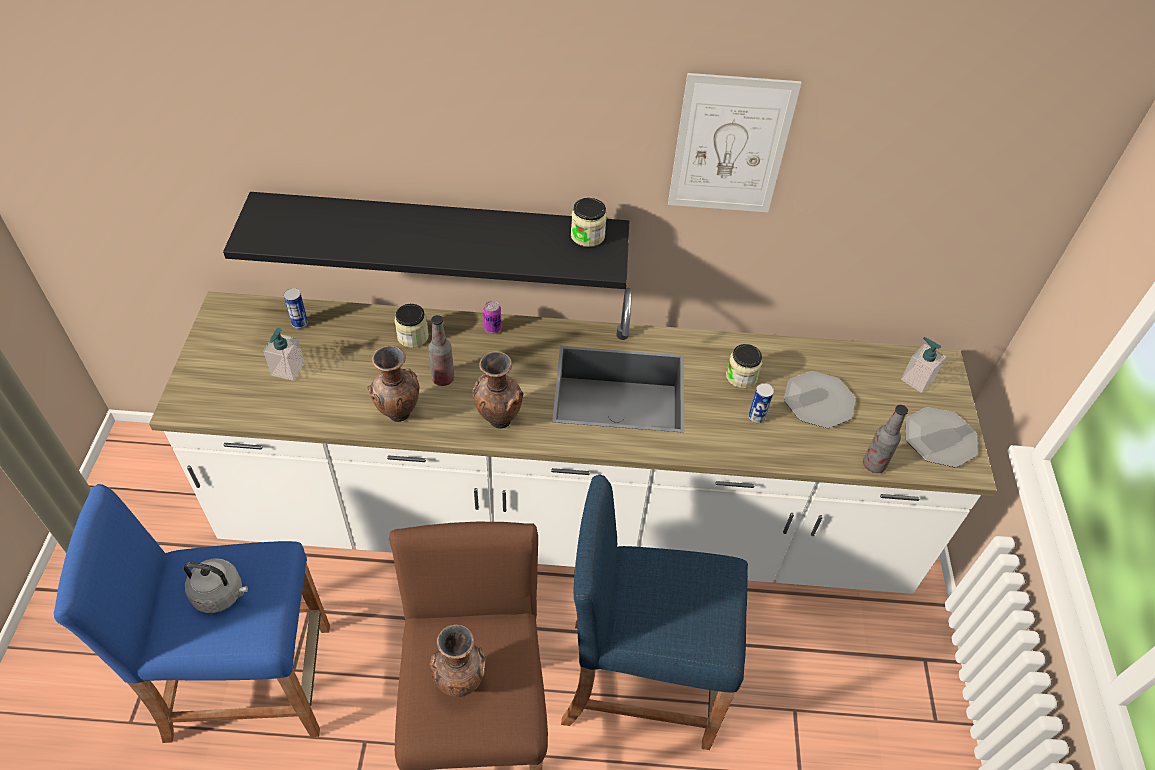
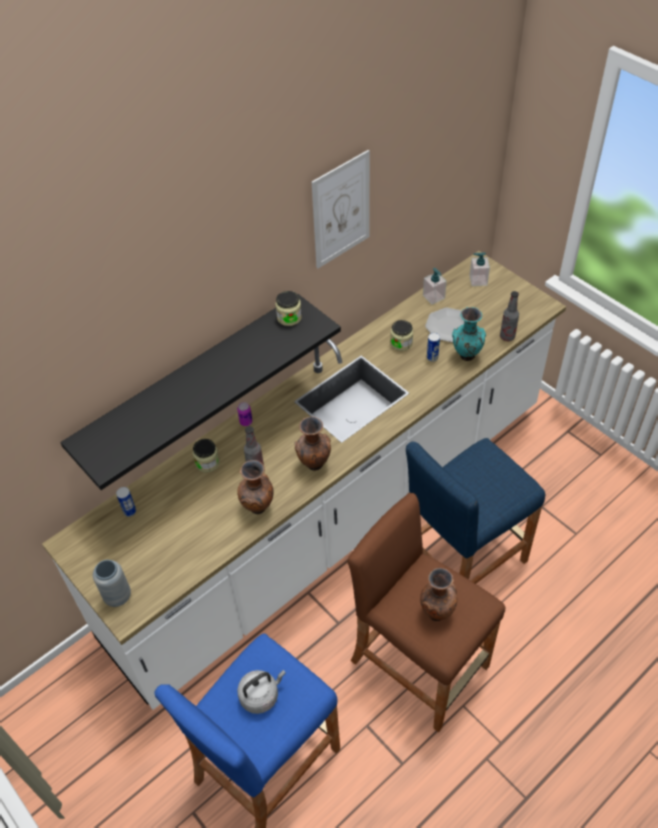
camera: 40 degrees left, 0 degrees up
(197, 385) = (118, 596): none -> grey vase
(287, 369) = (160, 541): soap dispenser -> soap dispenser (433, 297)
(796, 447) = (466, 357): none -> turquoise vase
(939, 438) = (519, 301): plate -> none

